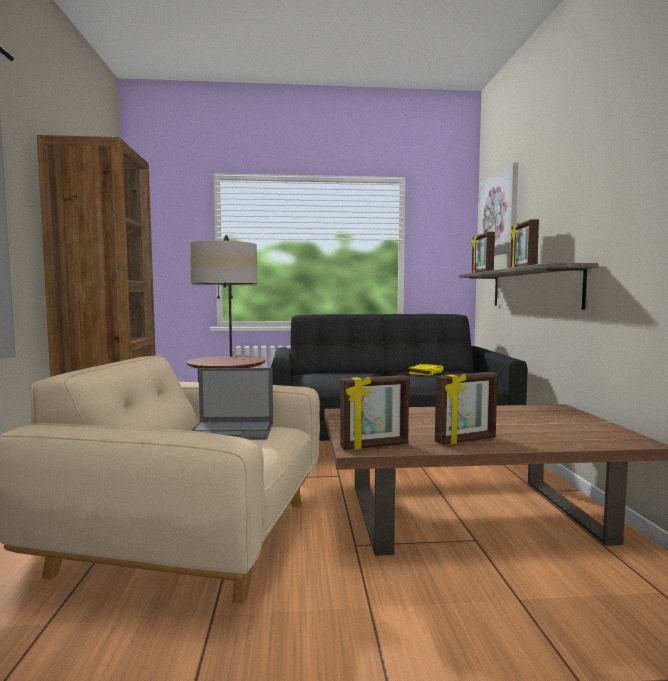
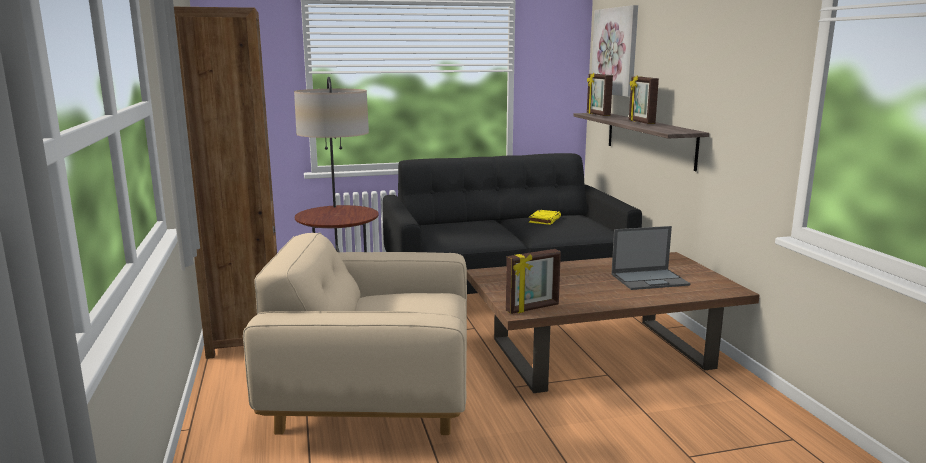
camera: 10 degrees left, 10 degrees up
(233, 431) = (403, 301): laptop -> laptop (650, 279)
(466, 440) = (602, 298): picture frame -> none

